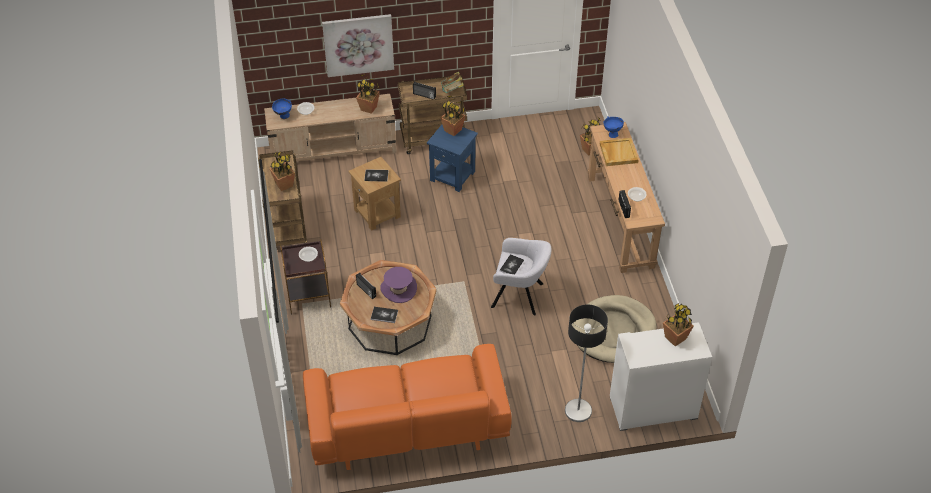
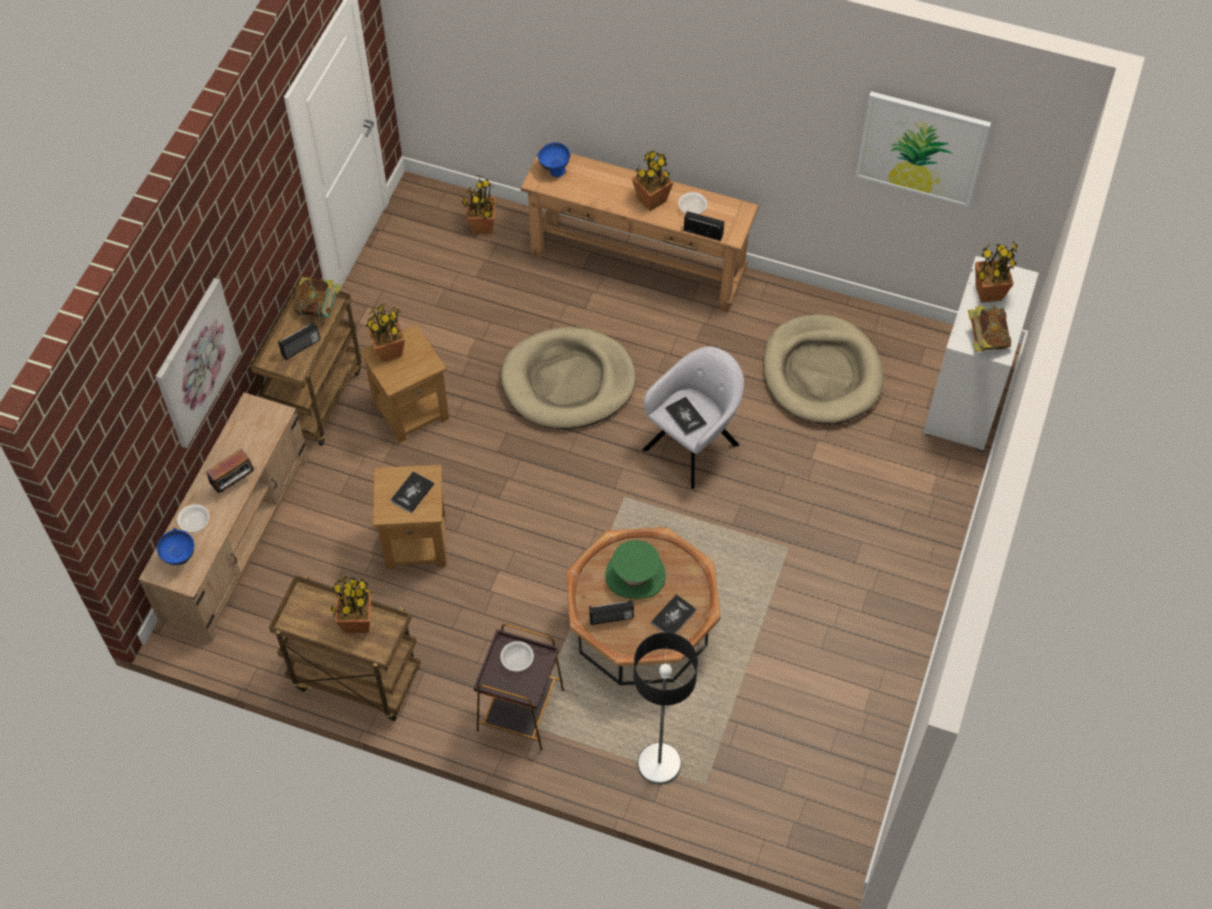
camera: 60 degrees left, 10 degrees up
(337, 114) = (235, 483): none -> radio
(369, 108) = (255, 434): potted plant -> potted plant (651, 200)
(398, 289) = (635, 575): purple hat -> green hat
(406, 424) = (837, 691): orange sofa -> none
(453, 176) = (411, 410): blue side table -> brown side table
(519, 227) = (568, 382): none -> beige dog bed
(578, 411) = (926, 480): floor lamp -> floor lamp (659, 764)
(618, 153) = (596, 184): beige tray -> none
(639, 349) = (986, 339): none -> book
(710, 233) = (921, 148): none -> picture

